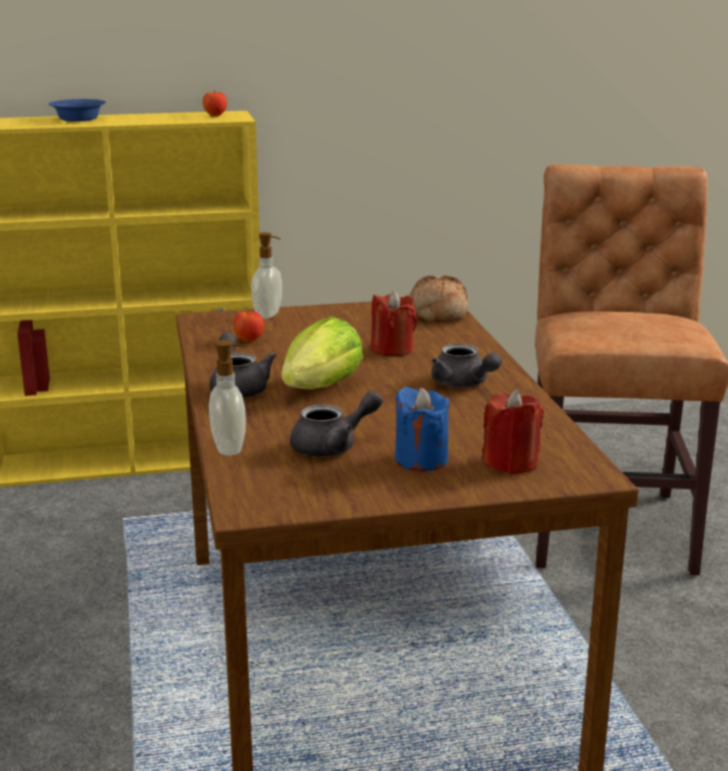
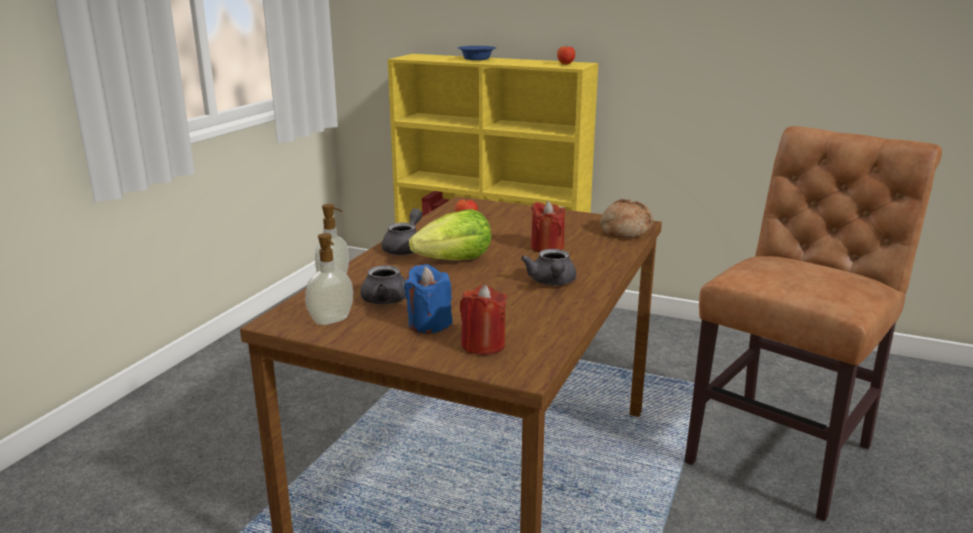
camera: 35 degrees right, 0 degrees up
(269, 315) = (508, 208): soap dispenser -> soap dispenser (332, 321)

